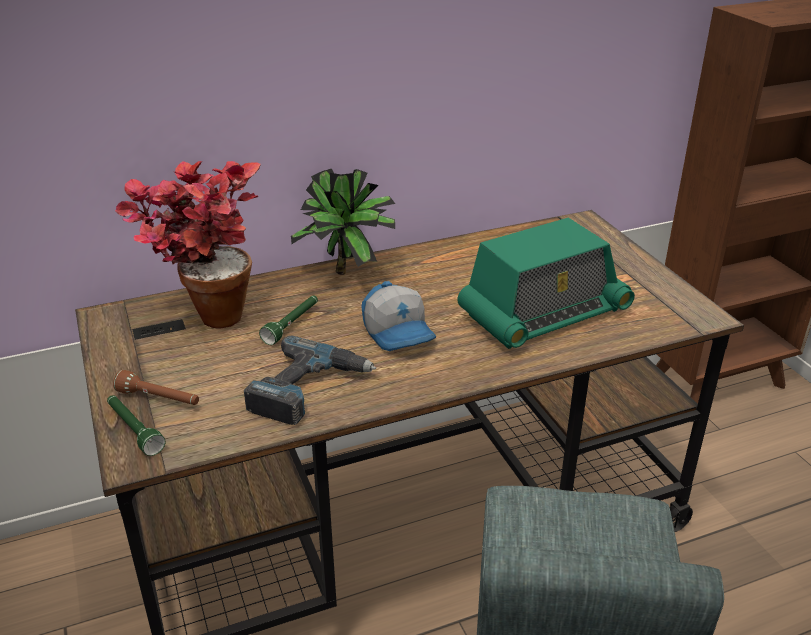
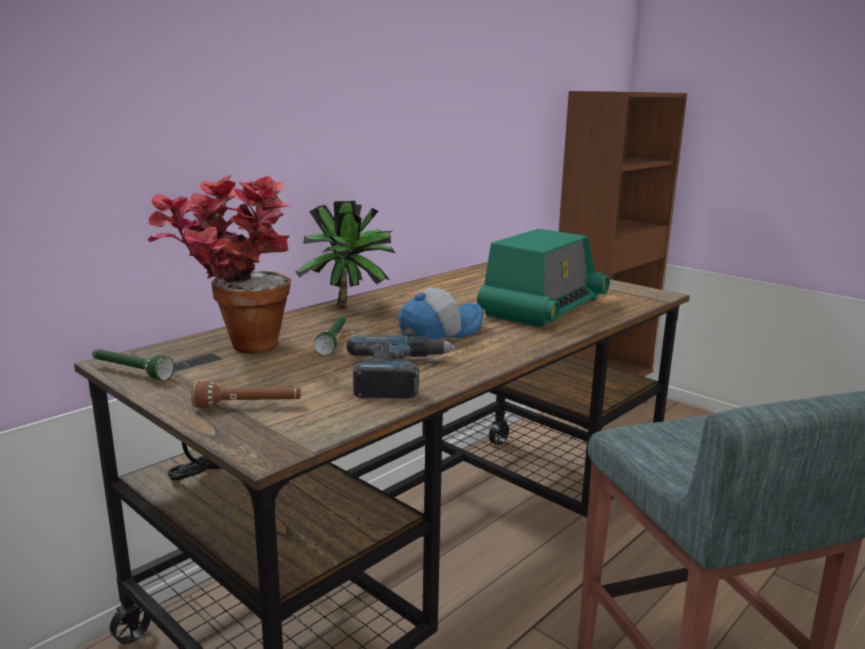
camera: 25 degrees left, 15 degrees down
(134, 430) = (244, 431): green flashlight -> green flashlight (131, 372)
(399, 332) = (439, 332): cap -> cap turned 75 degrees counterclockwise

